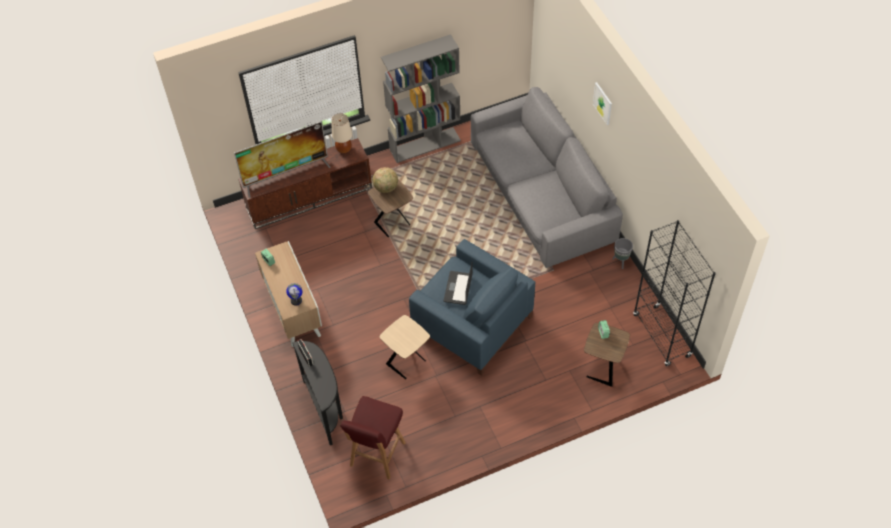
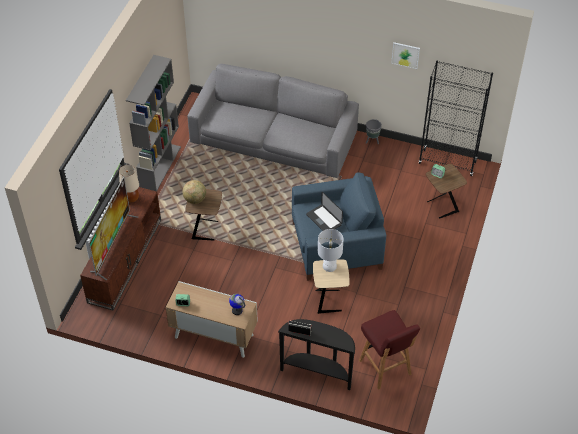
camera: 50 degrees left, 5 degrees down
(411, 329) = (329, 266): none -> white table lamp
(603, 103) = (308, 28): picture -> picture (405, 55)

